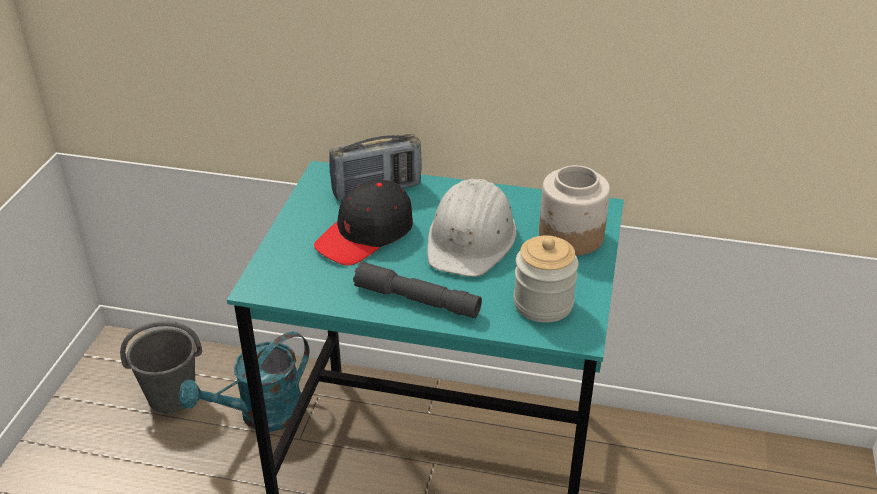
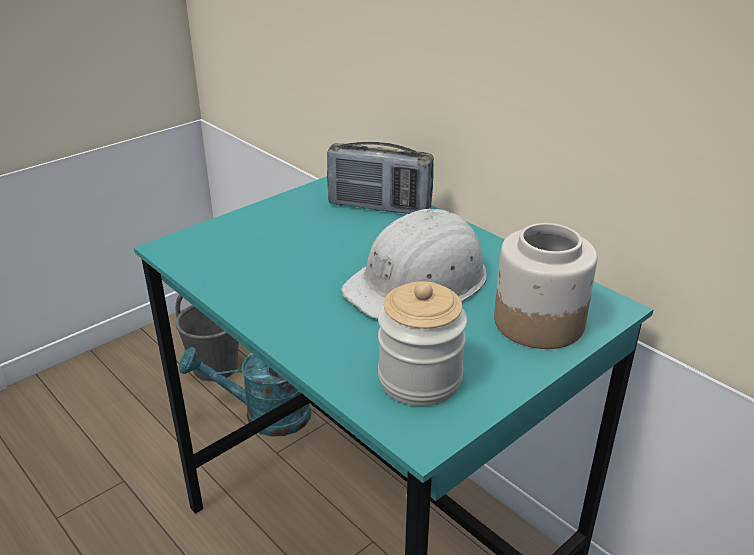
camera: 35 degrees right, 5 degrees down
(366, 234) = (319, 240): black cap -> none
(417, 300) = (290, 317): grey flashlight -> none

